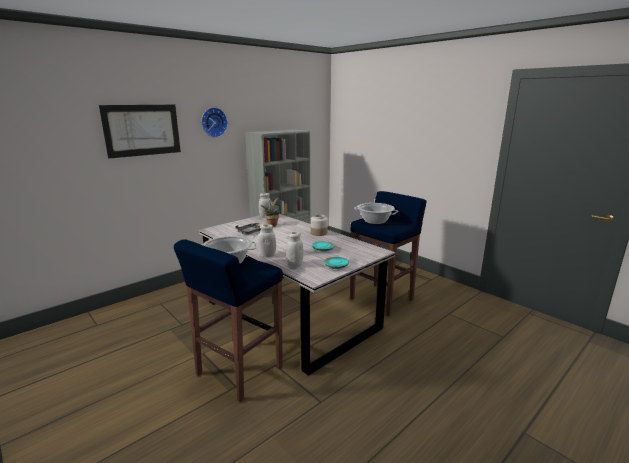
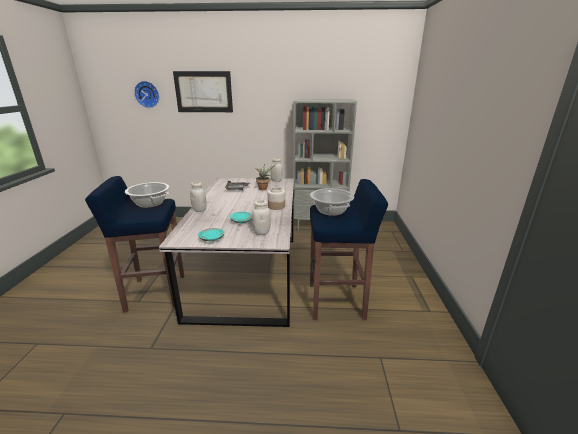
camera: 45 degrees right, 5 degrees up
(213, 122) = (264, 88): wall clock -> wall clock (147, 94)
(295, 265) = (194, 224): white jar -> white jar (261, 232)

